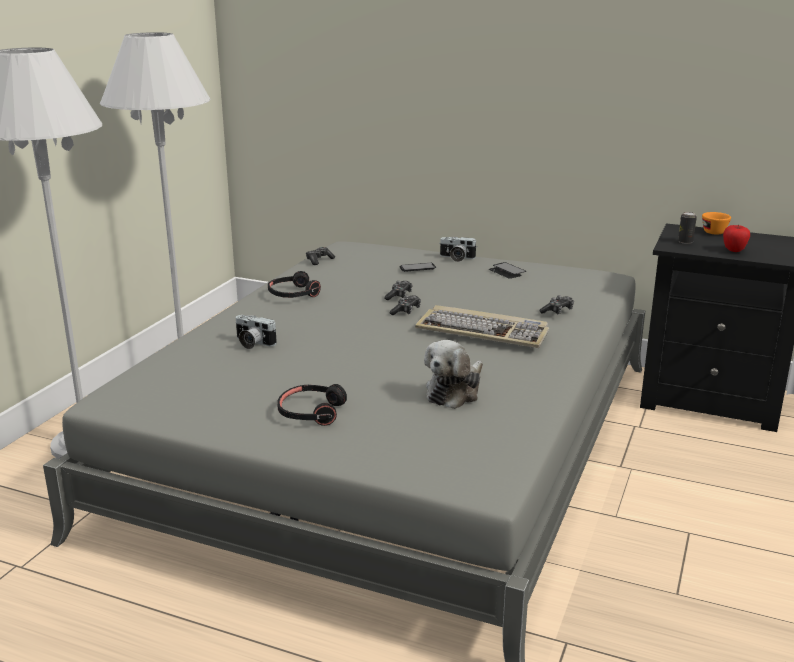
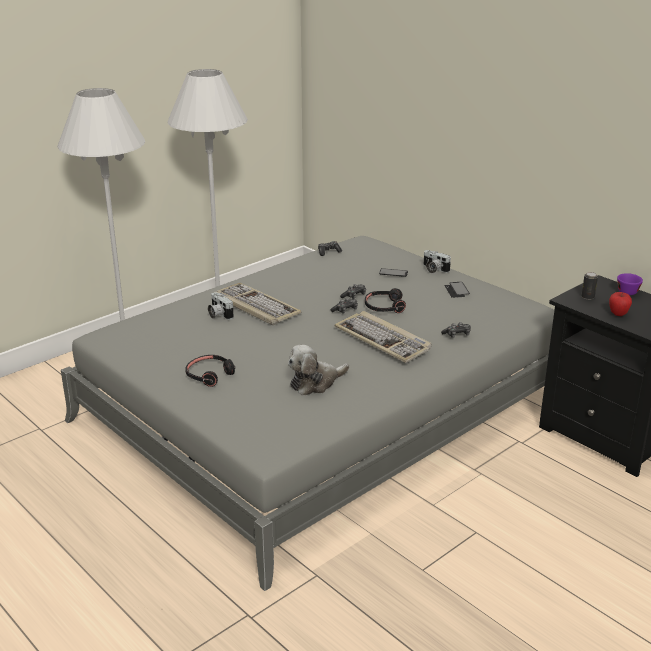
camera: 25 degrees right, 5 degrees up
(292, 326) = (255, 306): none -> keyboard
(293, 294) = (281, 279): black headphones -> black headphones (384, 307)
(711, 231) = (627, 290): orange cup -> purple cup

